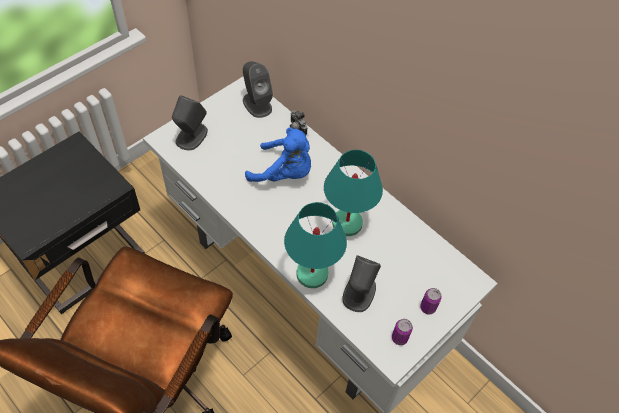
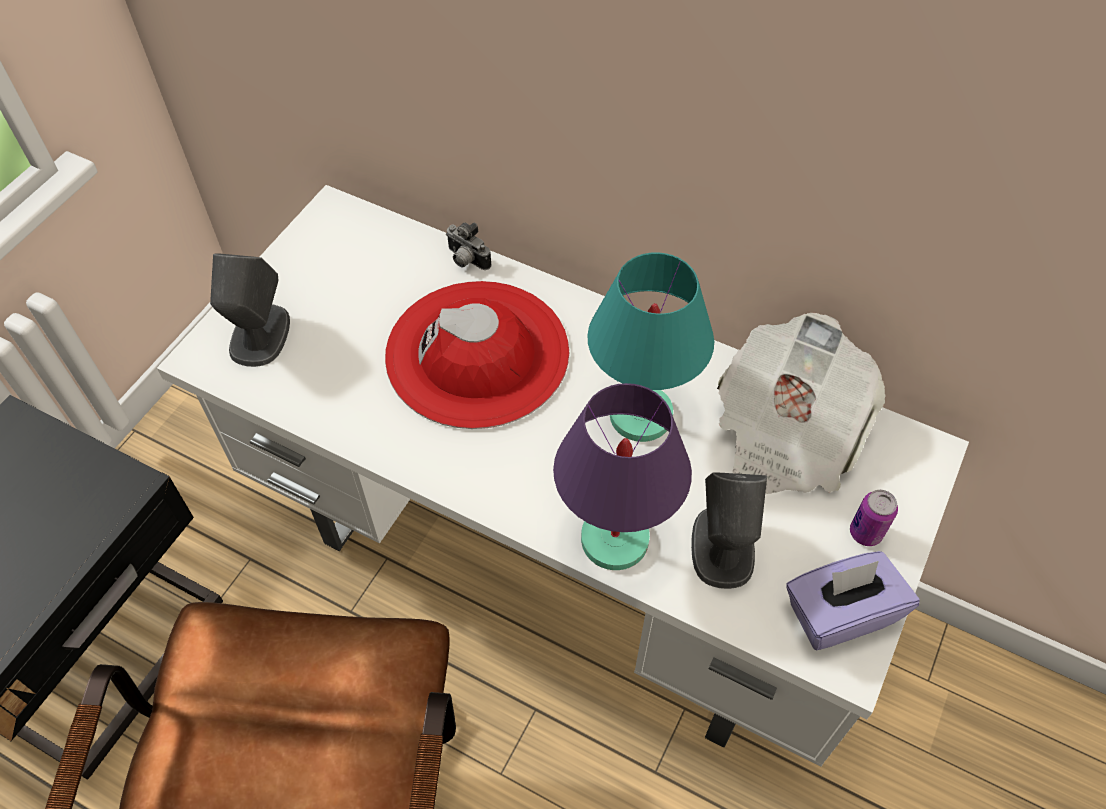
camera: 15 degrees left, 0 degrees up
(257, 104) = (370, 235): grey speaker -> none
(284, 173) = (477, 353): blue plush toy -> red hat
(313, 274) = (616, 539): turquoise table lamp -> purple table lamp
(399, 338) = (839, 613): can -> purple tissue box
(410, 252) = (785, 434): none -> newspaper

